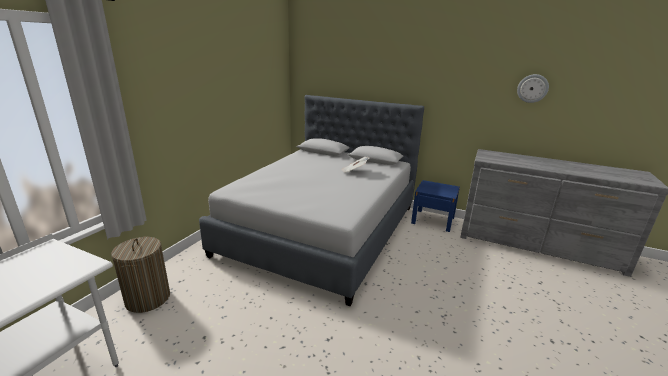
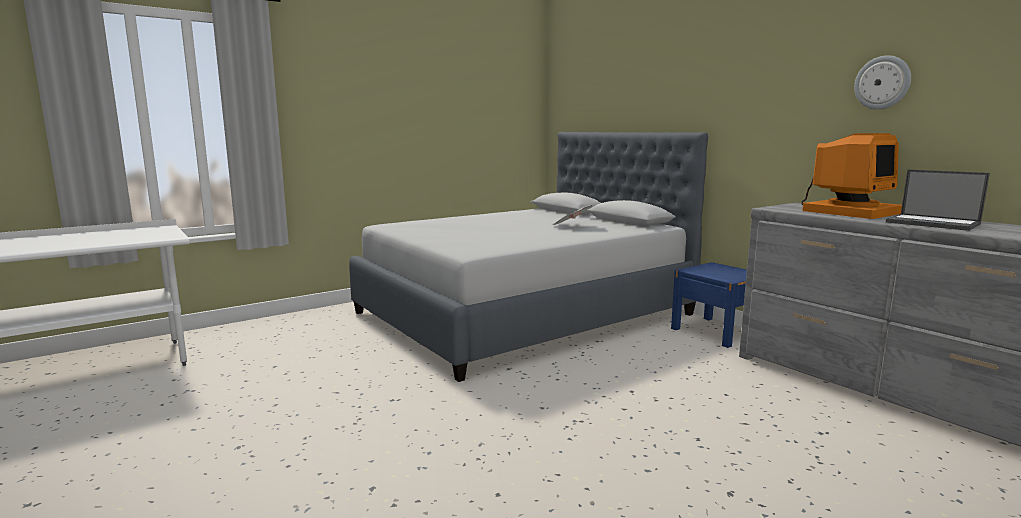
camera: 30 degrees right, 10 degrees down
(148, 298) = (263, 330): laundry basket -> none
(518, 158) = (850, 211): none -> monitor
(567, 168) = (934, 223): none -> laptop

